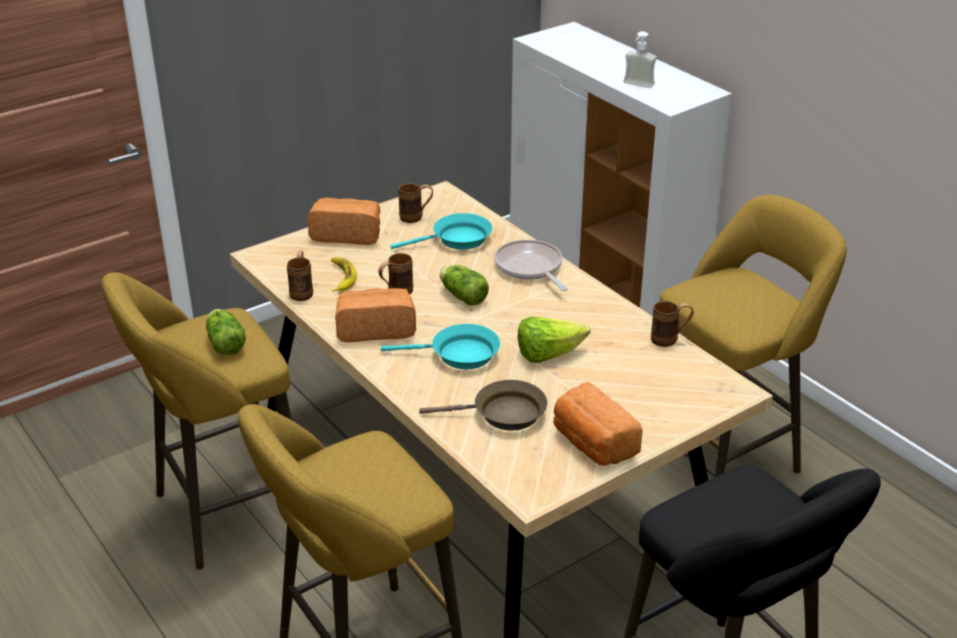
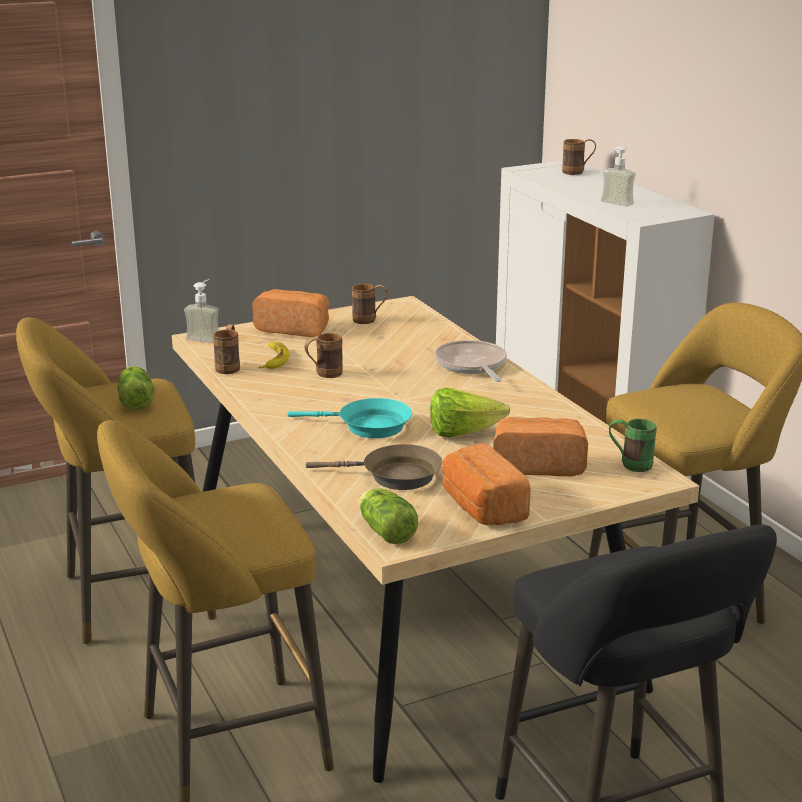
camera: 10 degrees right, 10 degrees down
(265, 254) = (206, 337): none -> soap dispenser
(375, 329) = (290, 400): bread -> bread (537, 465)
(457, 239) = (404, 339): turquoise frying pan -> none
(462, 295) = (391, 381): lettuce -> lettuce (385, 530)
(670, 339) = (600, 431): brown mug -> brown mug (578, 172)
(706, 377) = (629, 465): none -> green mug

